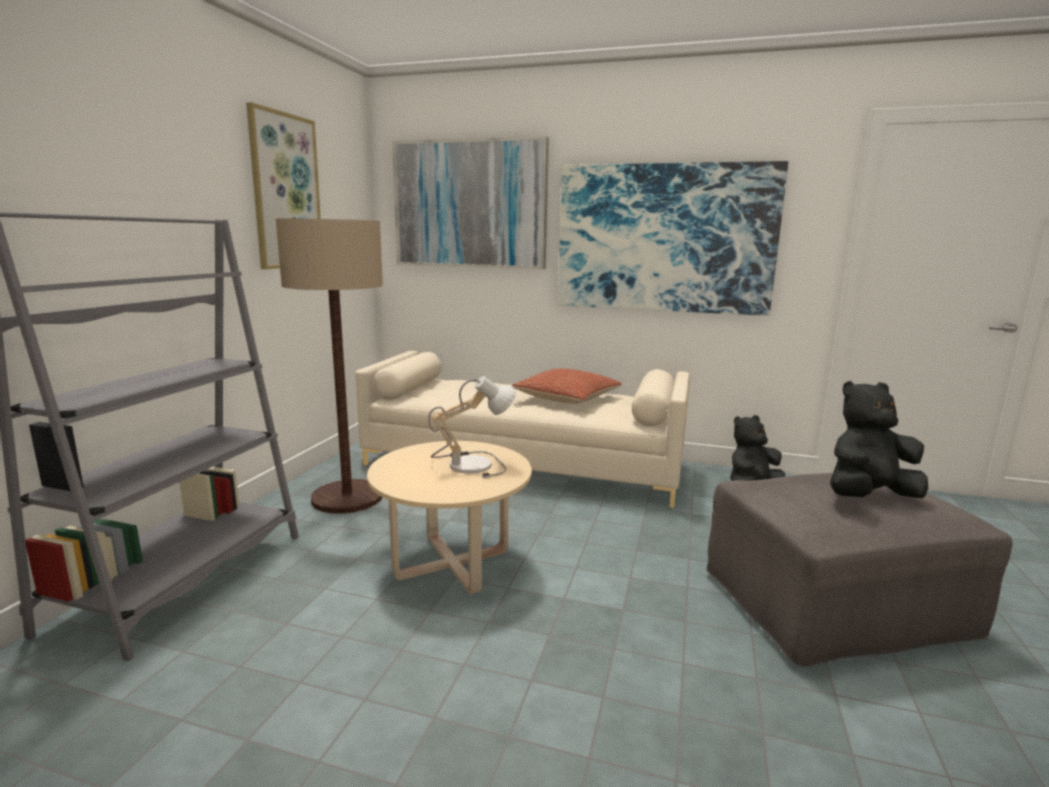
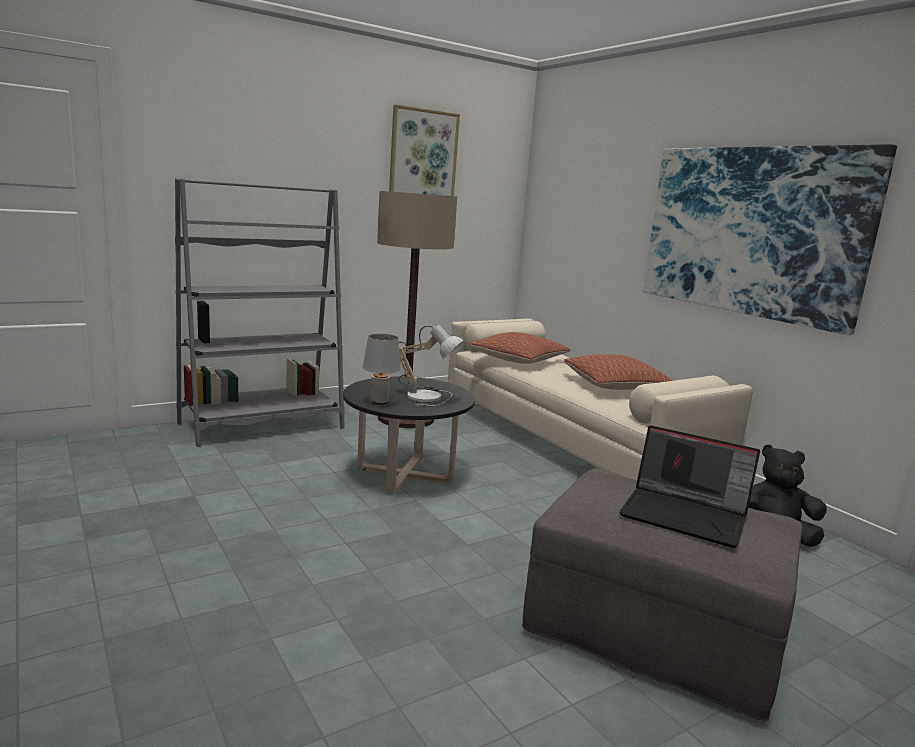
camera: 40 degrees right, 0 degrees up
(446, 489) = (379, 402): none -> grey table lamp
(449, 396) = (518, 360): none -> pillow
(452, 564) = (405, 475): beige coffee table -> black coffee table
(470, 204) = (591, 186): picture -> none
(868, 496) = (686, 515): black plush toy -> laptop

